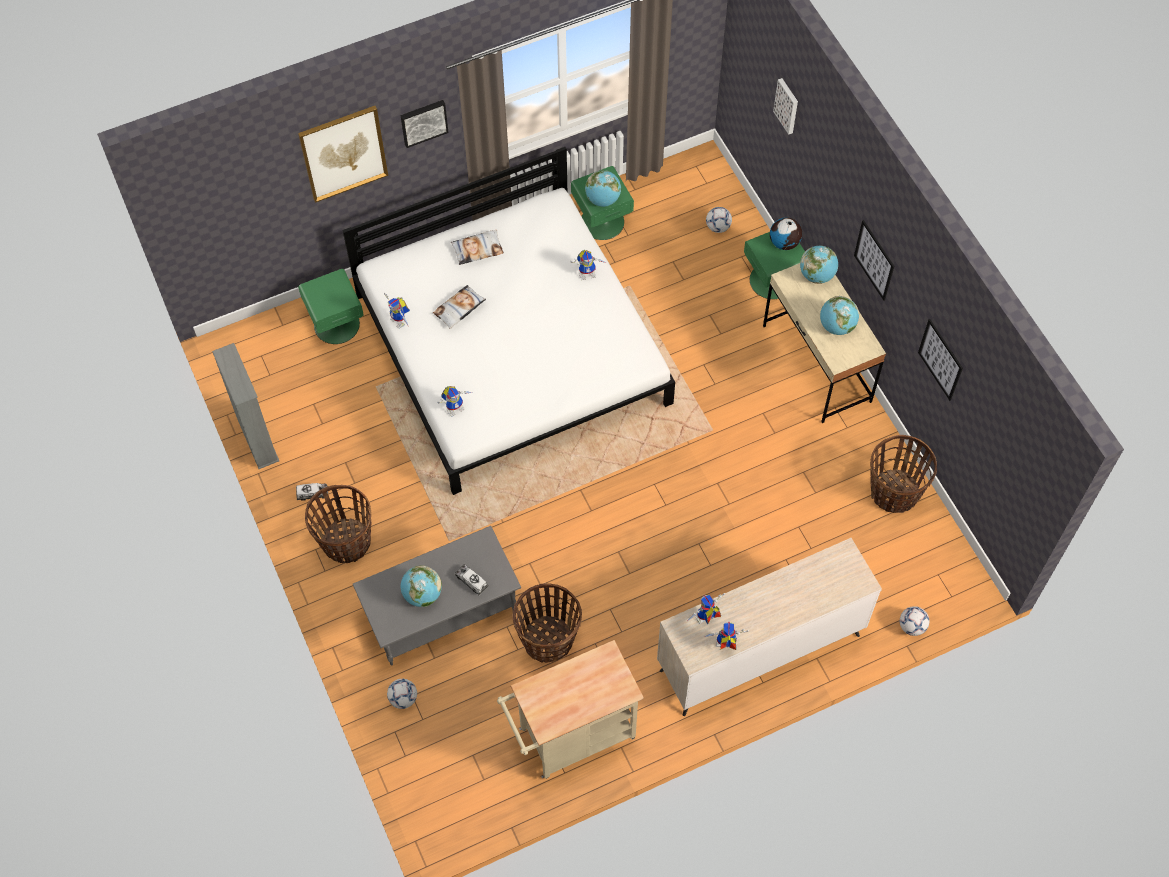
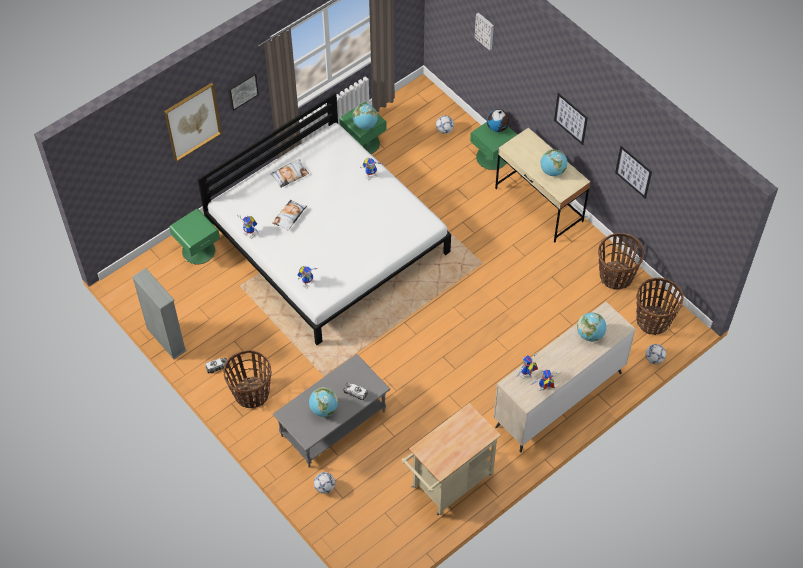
camera: 15 degrees left, 5 degrees down
(548, 639) = (413, 425): basket -> basket (653, 320)
(817, 275) = (529, 141): globe -> globe (590, 334)

